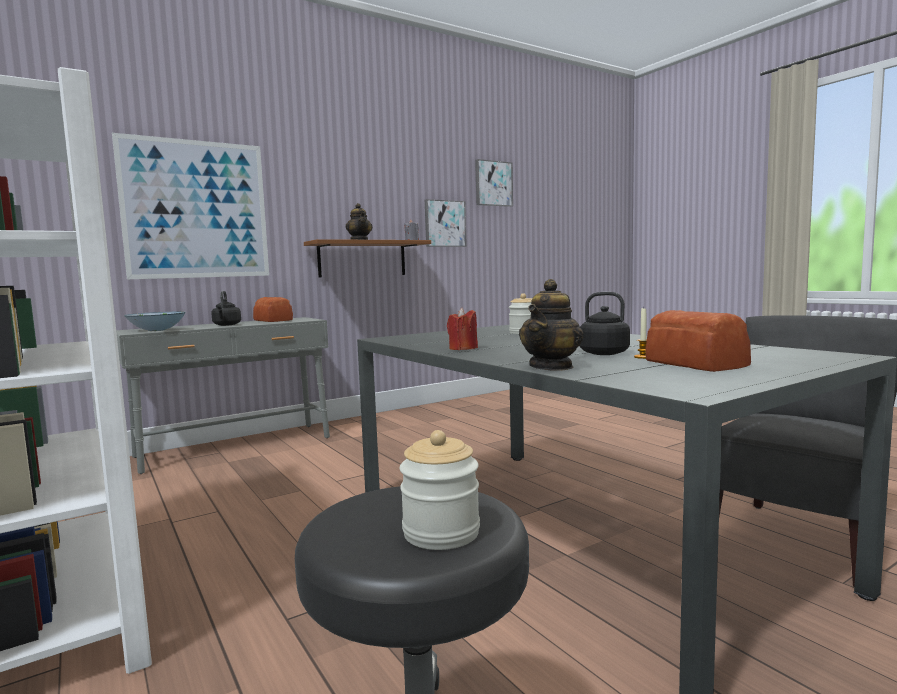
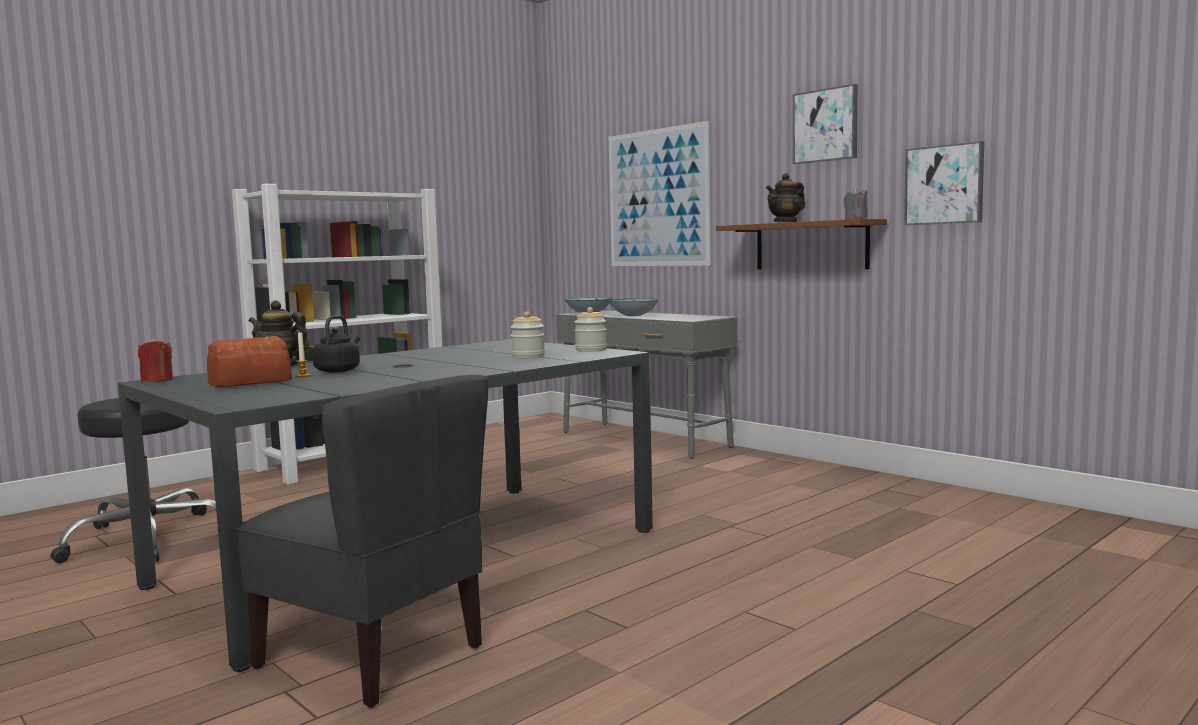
camera: 80 degrees right, 0 degrees up
(226, 325) = (633, 315): black kettle -> bowl
(273, 320) = (683, 316): bread -> none
(441, 533) = (116, 404): jar -> jar (591, 350)
(463, 348) = (407, 354): red candle -> red candle (157, 380)
(493, 183) = (1060, 94): picture -> picture (826, 125)

